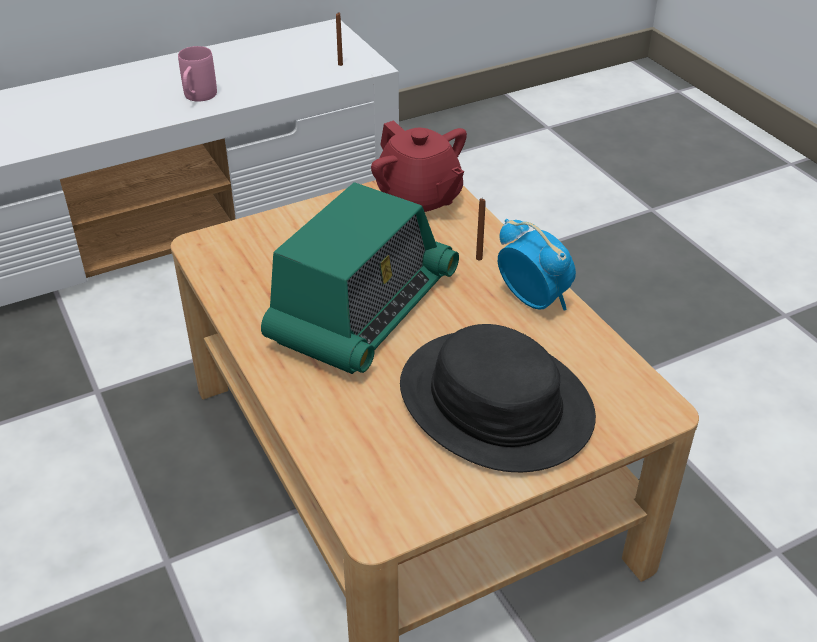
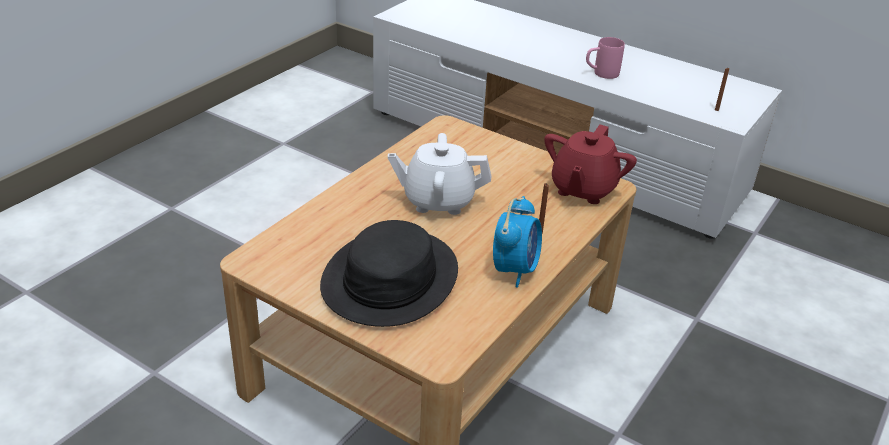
camera: 60 degrees right, 5 degrees down
(363, 310) = (438, 201): radio -> white teapot

